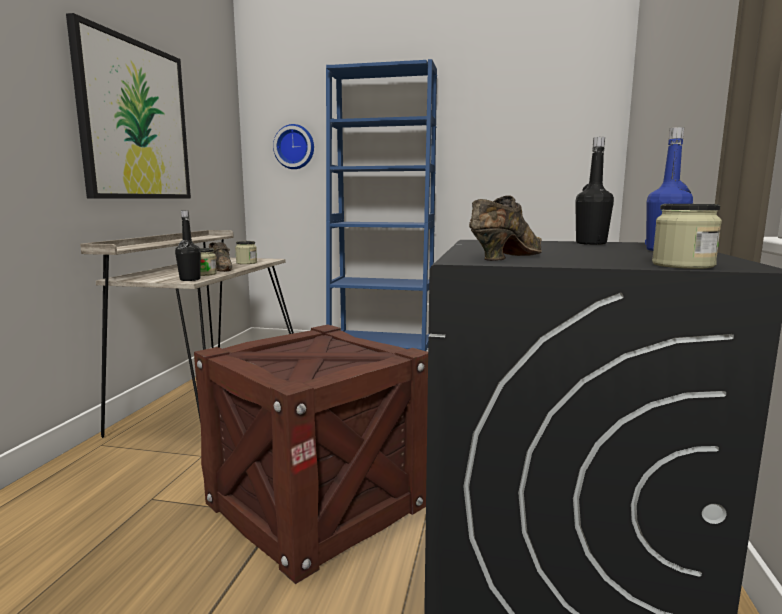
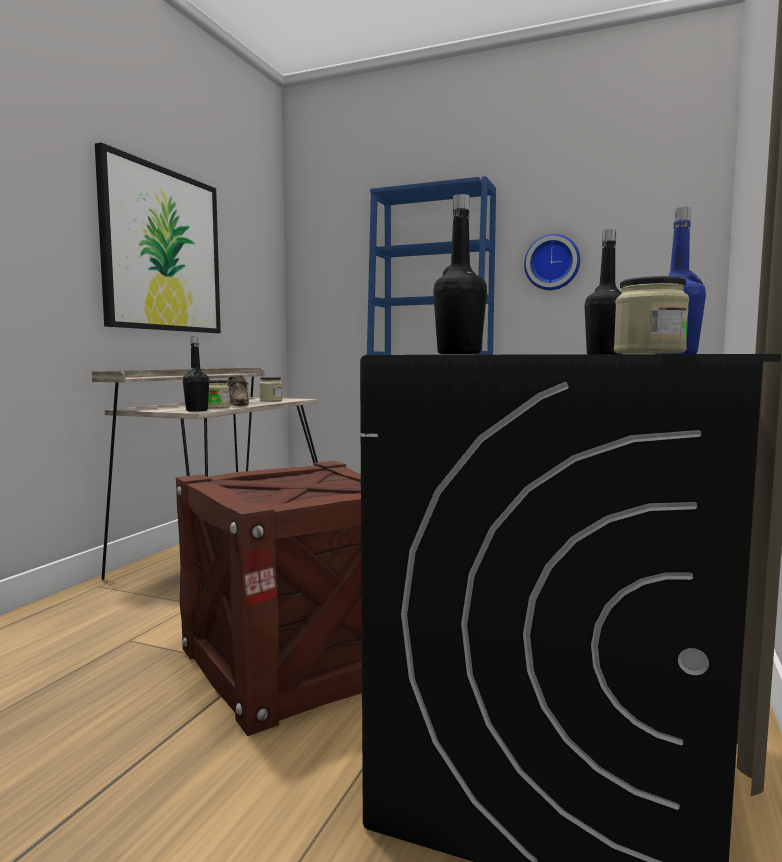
camera: 10 degrees right, 5 degrees down
(295, 147) = (340, 280): wall clock -> wall clock (552, 263)
(505, 258) = (459, 354): brown shoe -> black bottle

